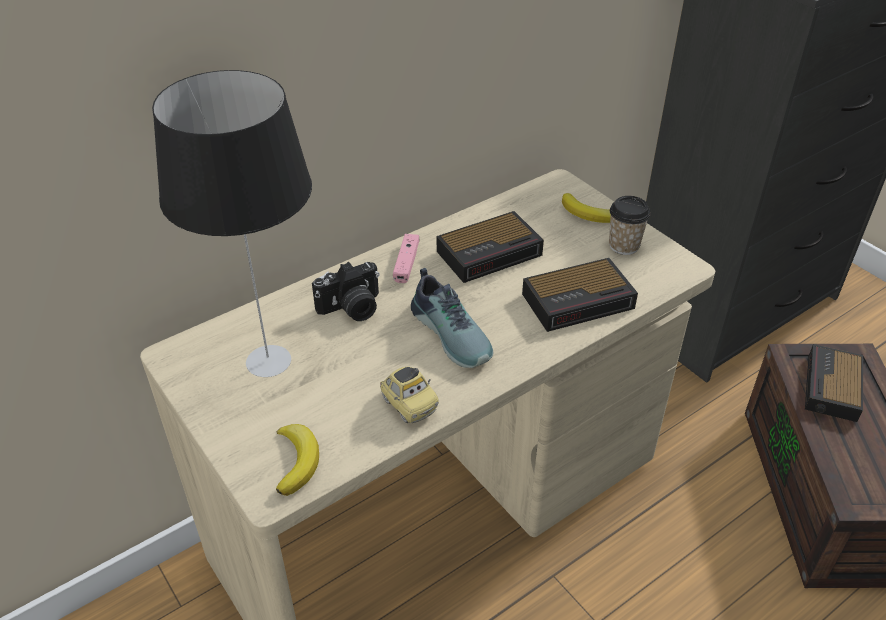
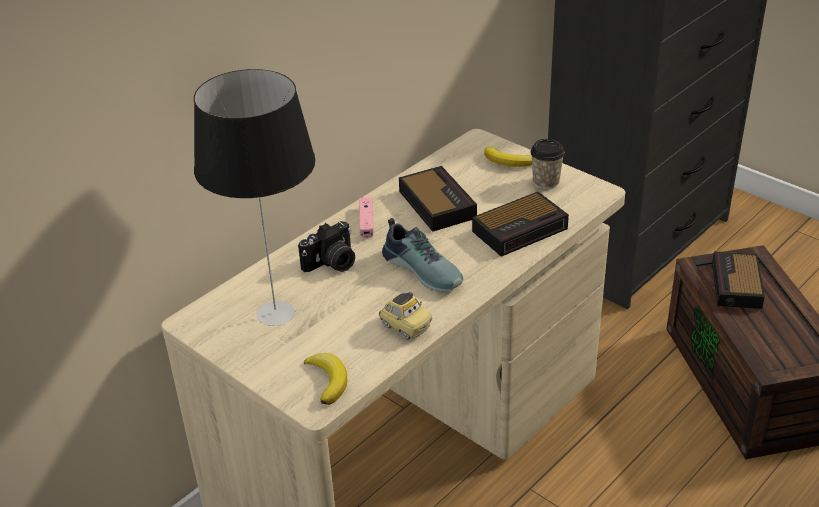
camera: 10 degrees left, 5 degrees down
(491, 252) = (436, 203): alarm clock -> alarm clock turned 75 degrees counterclockwise

